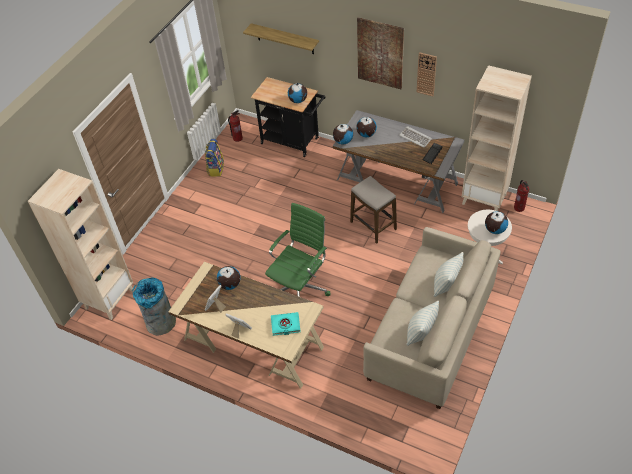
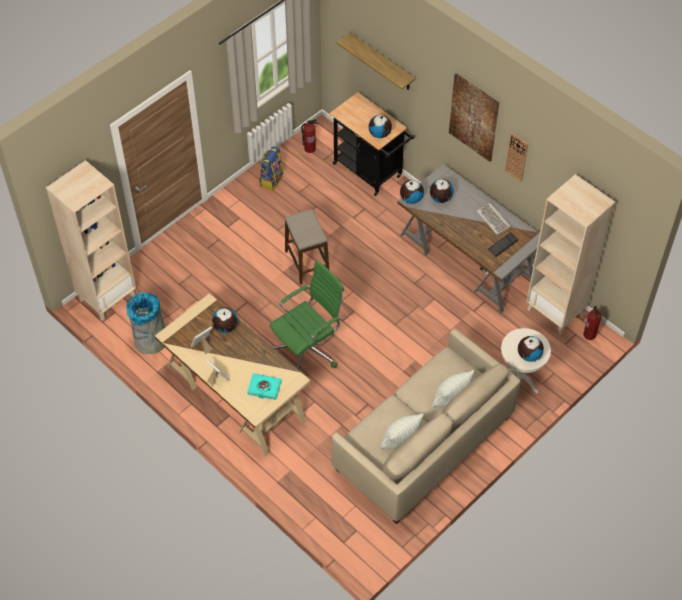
camera: 15 degrees right, 5 degrees up
(373, 226) = (416, 304): stool -> stool (307, 263)

